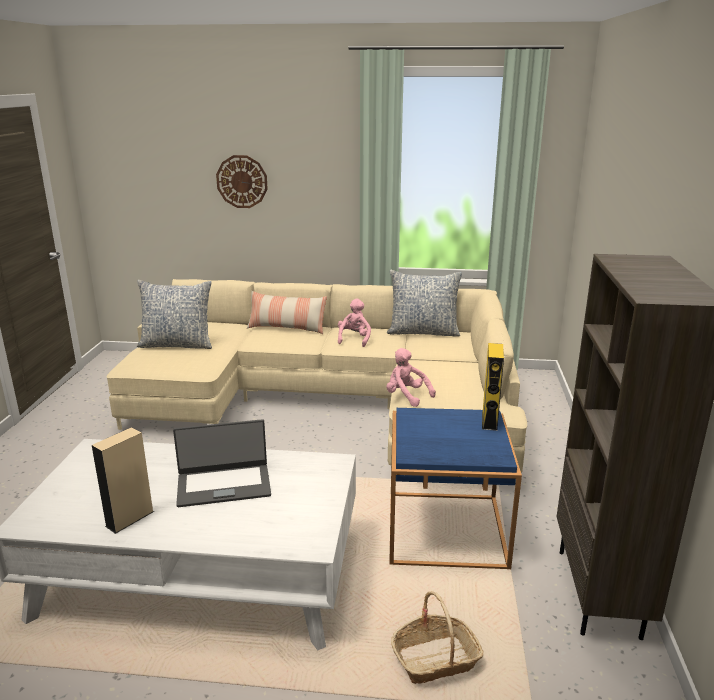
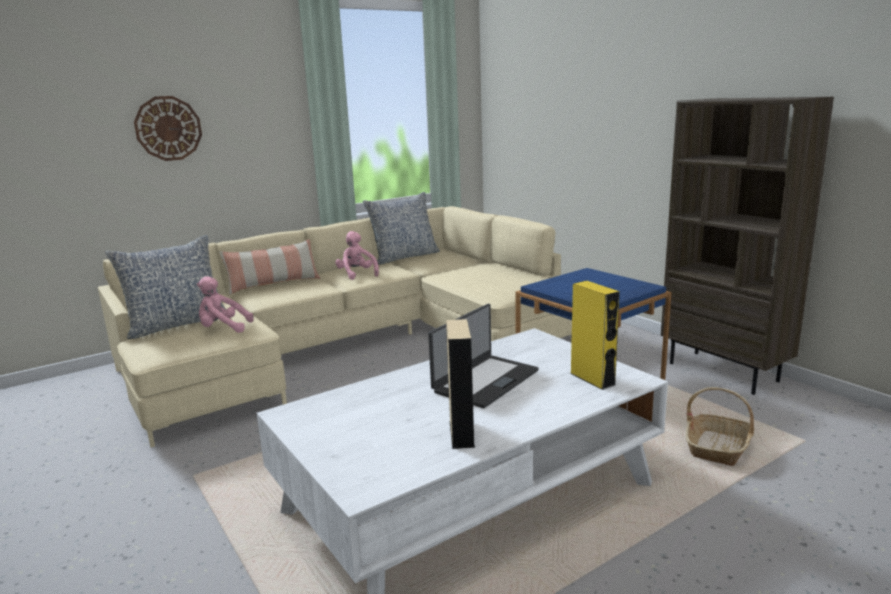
camera: 40 degrees left, 5 degrees down
(406, 396) = (483, 291): pink plush toy -> pink plush toy (223, 329)
(489, 420) = (595, 273): yellow speaker -> yellow speaker (592, 379)

